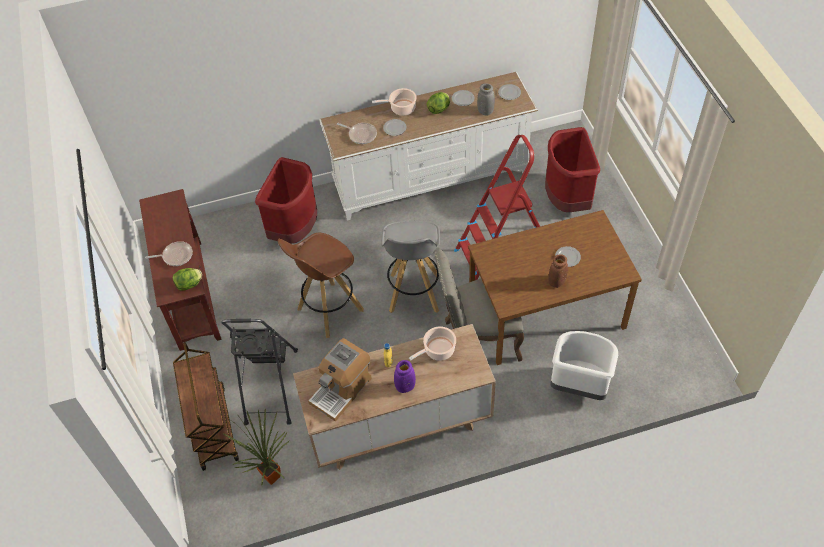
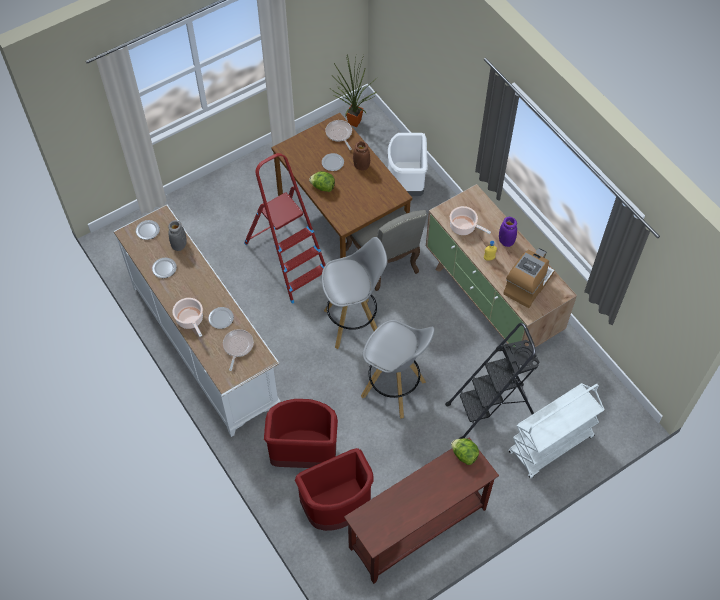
camera: 110 degrees left, 5 degrees up
(176, 256) = (434, 483): frying pan -> frying pan (339, 134)
(212, 426) = (550, 445): brown cart -> white cart
(270, 475) = (574, 381): potted plant -> potted plant (353, 124)
(329, 310) = (394, 390): brown stool -> grey stool
(341, 390) = (527, 284): coffee machine -> coffee machine turned 75 degrees counterclockwise
(439, 109) = (184, 285): lettuce -> lettuce (322, 187)
(566, 199) = (205, 225): red trash can -> red trash can (338, 509)

